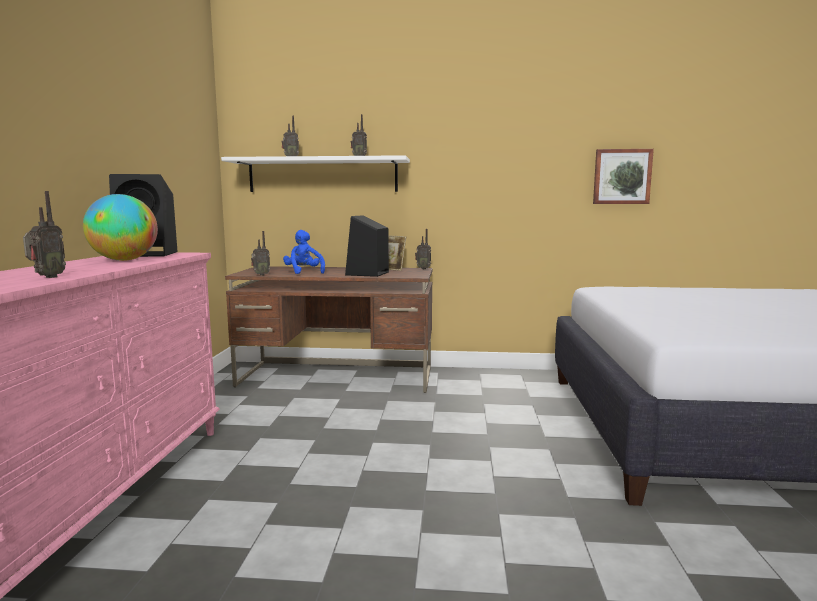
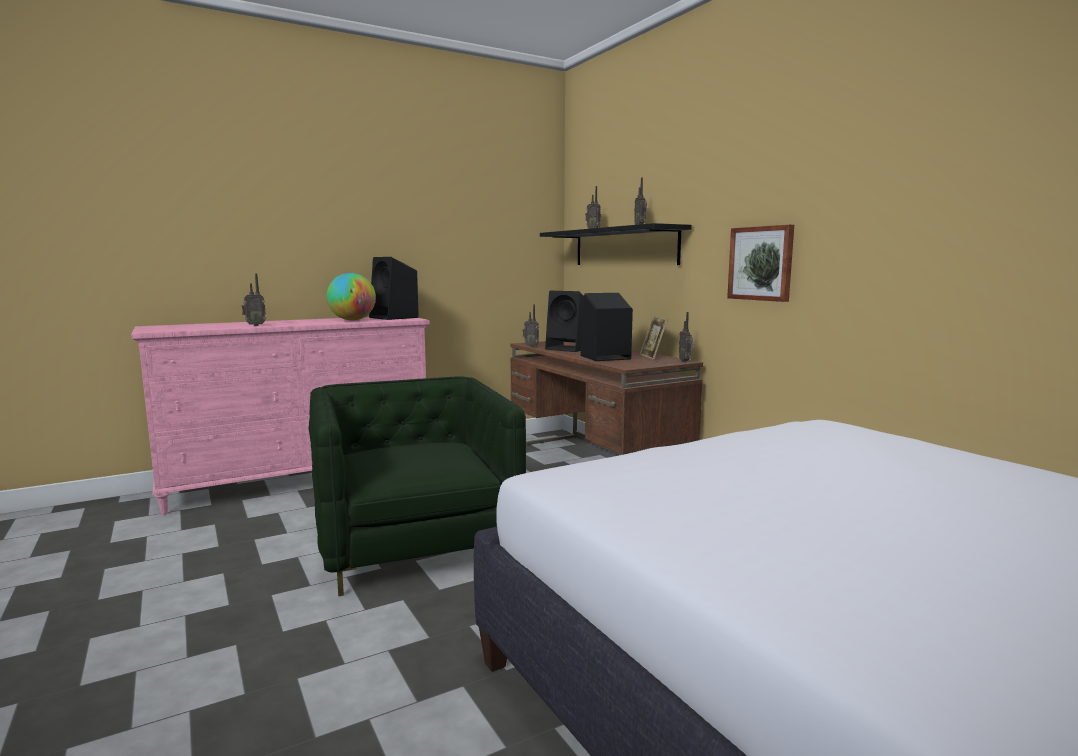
camera: 55 degrees right, 0 degrees up
(304, 272) = (570, 349): blue plush toy -> black speaker
(322, 175) = (624, 247): white shelf -> black shelf
(393, 482) = (415, 545): none -> green armchair
(622, 176) = (963, 239): picture -> picture (761, 263)

